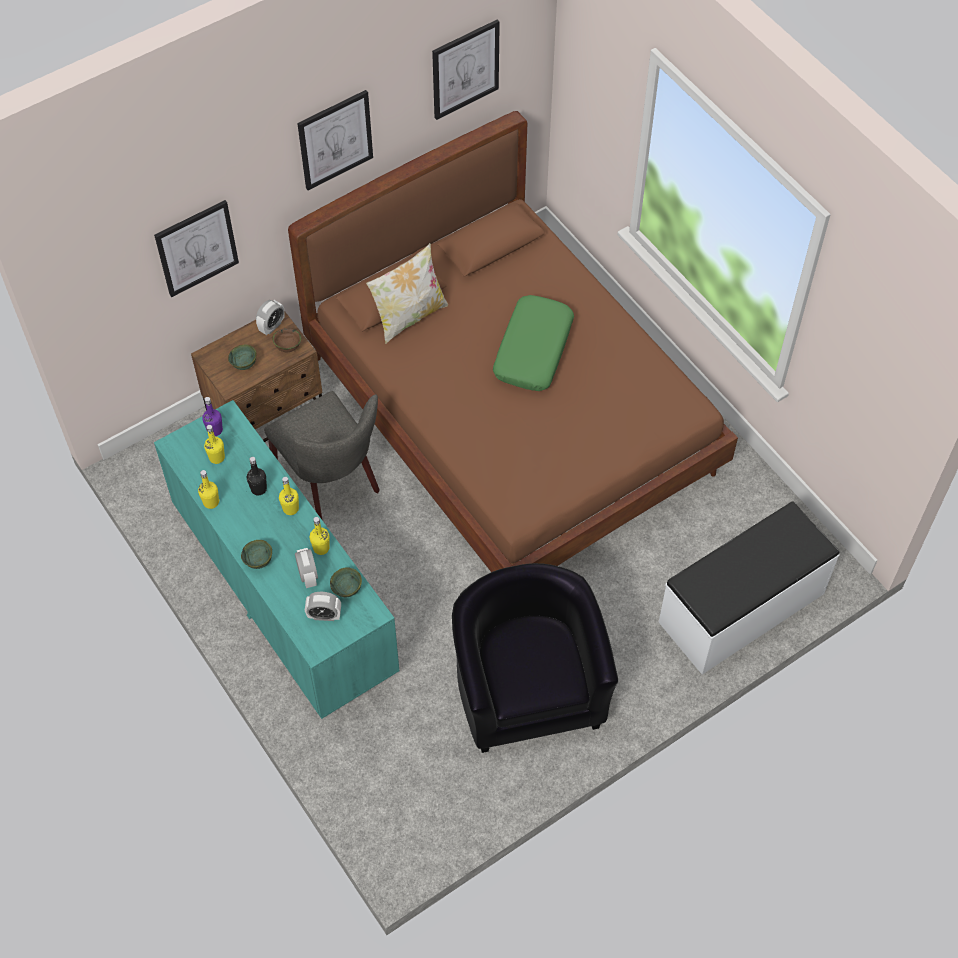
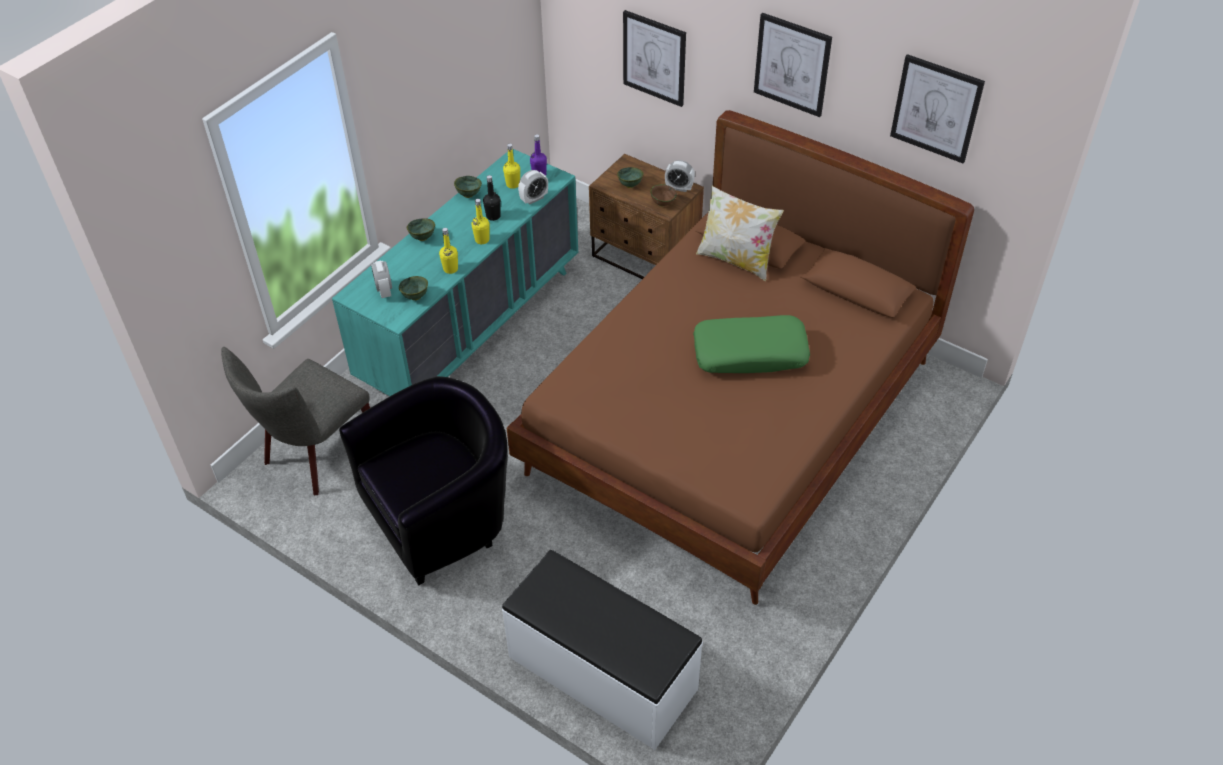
camera: 70 degrees right, 10 degrees down
(211, 502) = (468, 194): yellow bottle -> green bowl
(308, 576) = (420, 269): alarm clock -> alarm clock (534, 199)
(331, 483) = (595, 319): grey chair -> grey chair (315, 455)

